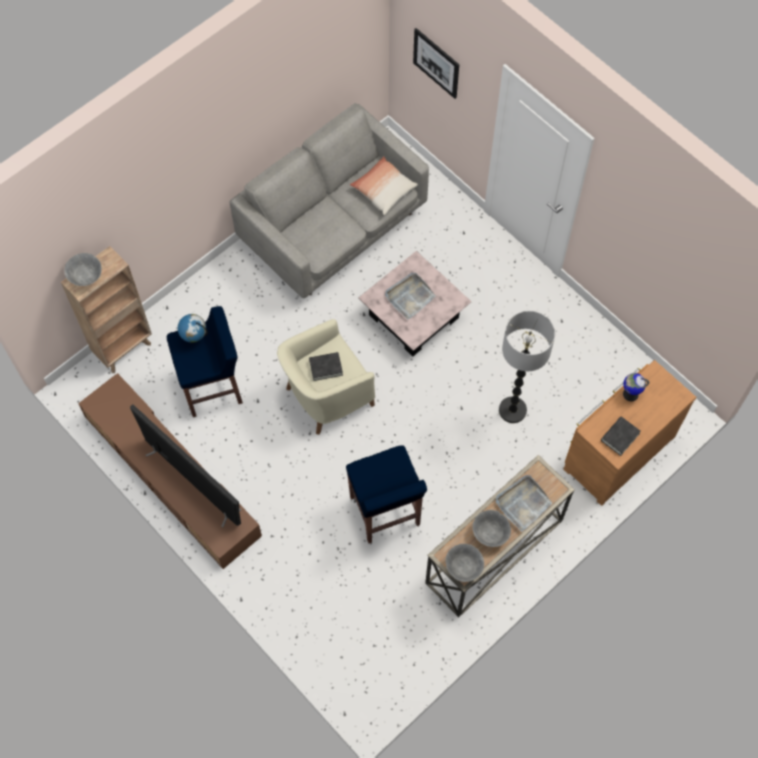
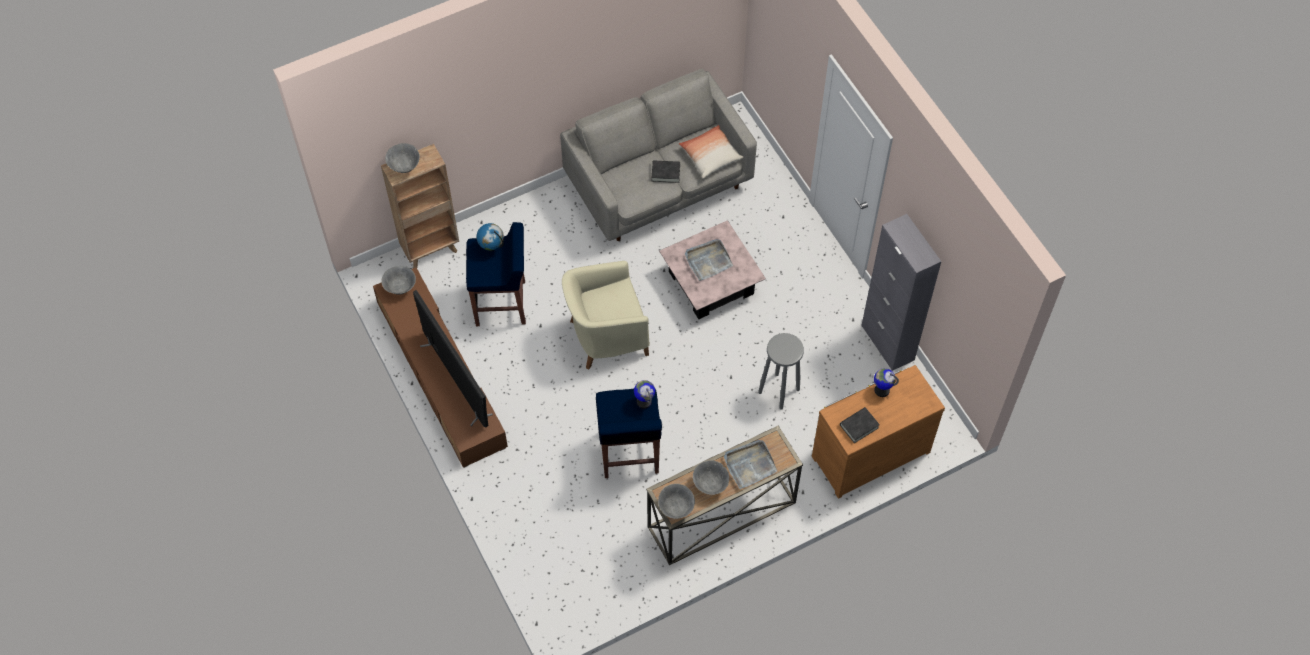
camera: 15 degrees right, 5 degrees down
(108, 398) = (400, 288): none -> grey bowl
(326, 367) = (607, 304): black book -> black book (665, 173)
(397, 463) = (644, 401): none -> globe
(436, 63) = (780, 44): picture -> none
(512, 410) = (779, 390): floor lamp -> grey stool
(601, 336) = (887, 342): none -> grey cabinet

